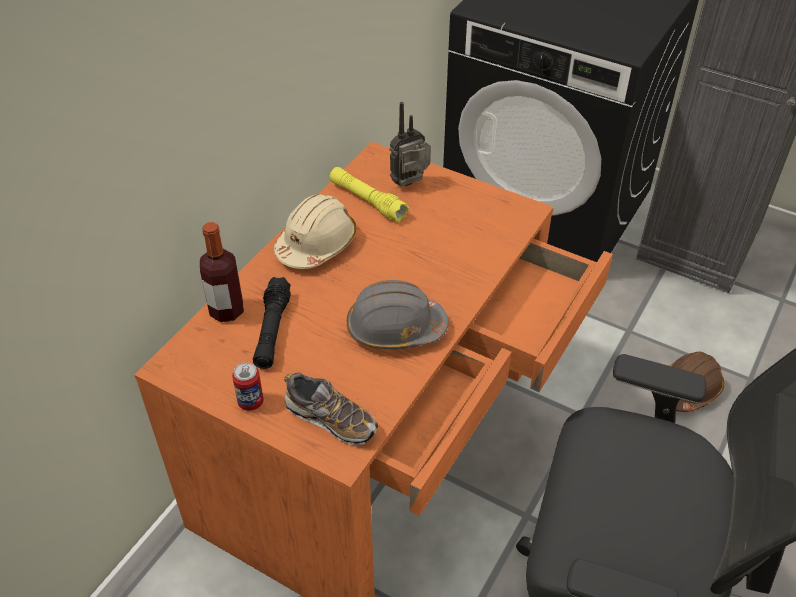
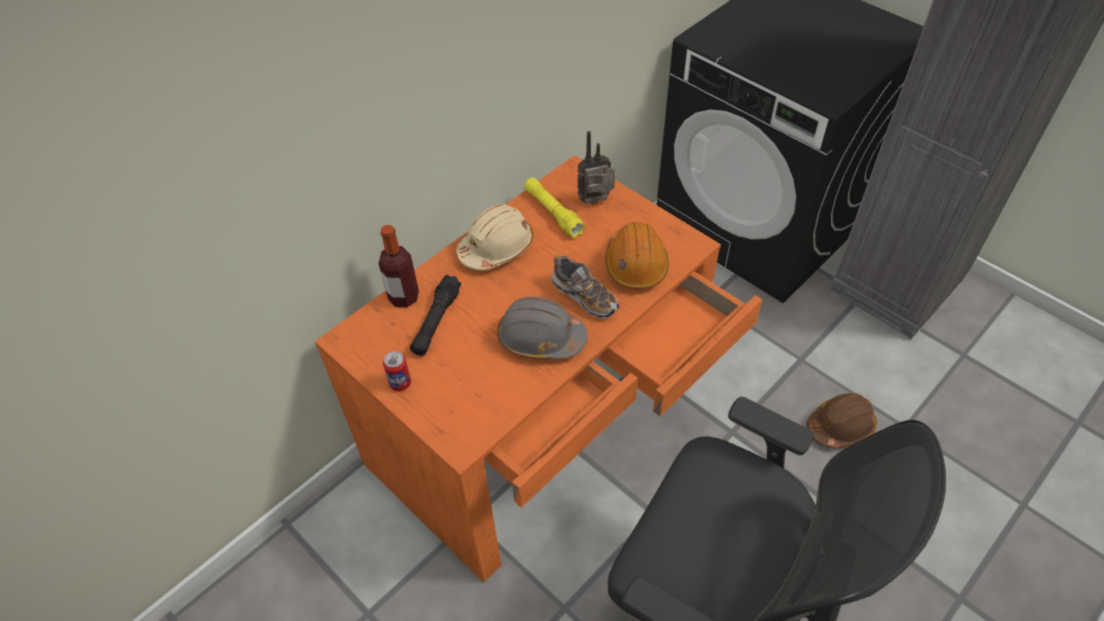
camera: 15 degrees right, 5 degrees up
(331, 419) = (461, 411): shoe -> shoe (584, 296)
(473, 239) = (635, 264): none -> orange hard hat

